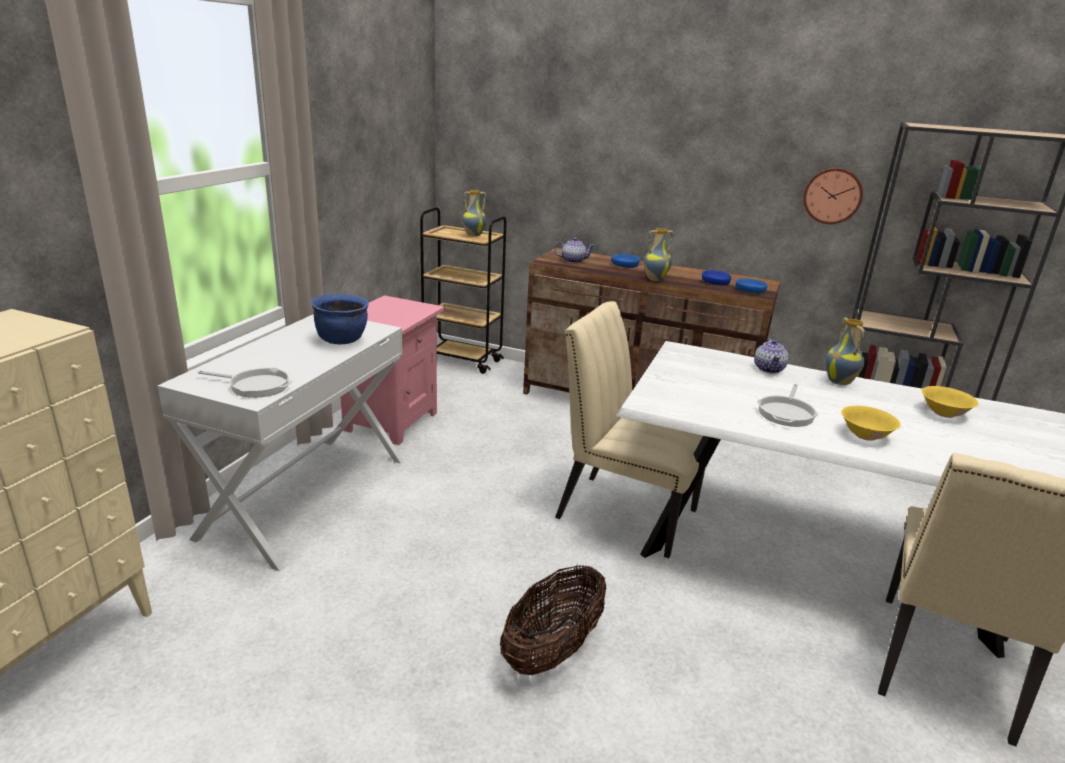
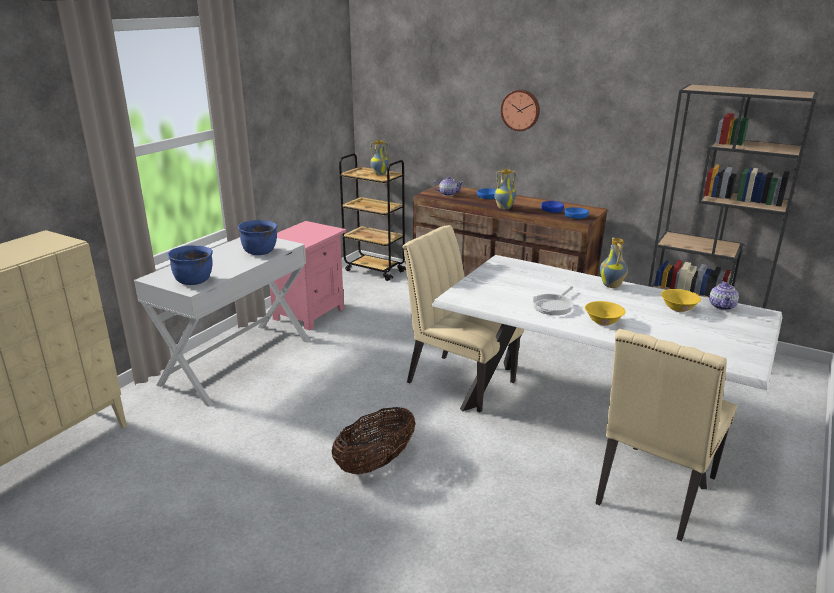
camera: 10 degrees right, 0 degrees up
(256, 385) = (194, 281): frying pan -> blue cooking pot
(769, 369) = (562, 276): teapot -> teapot (722, 306)
(832, 195) = (643, 141): wall clock -> wall clock (520, 110)

